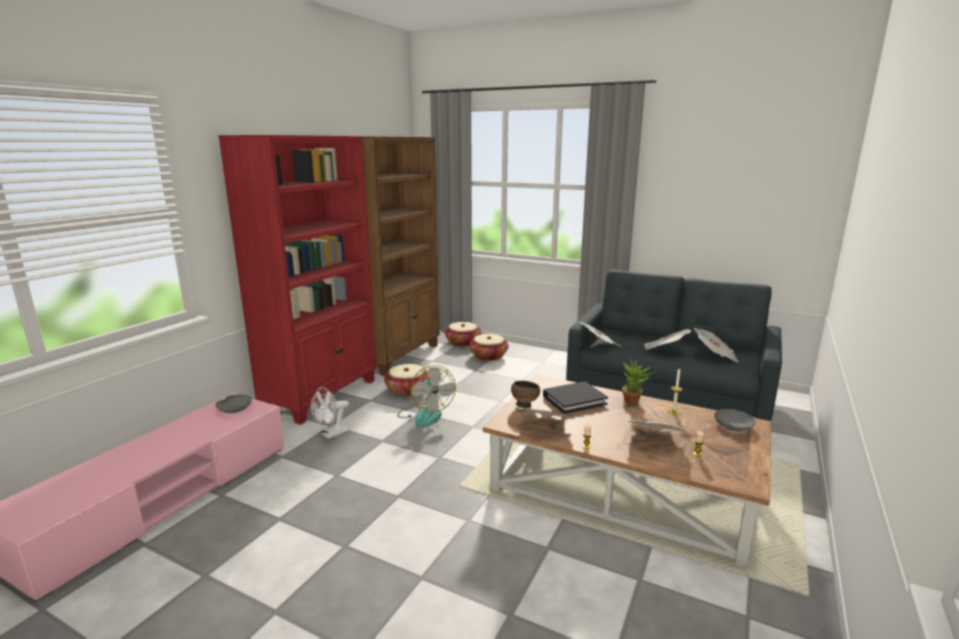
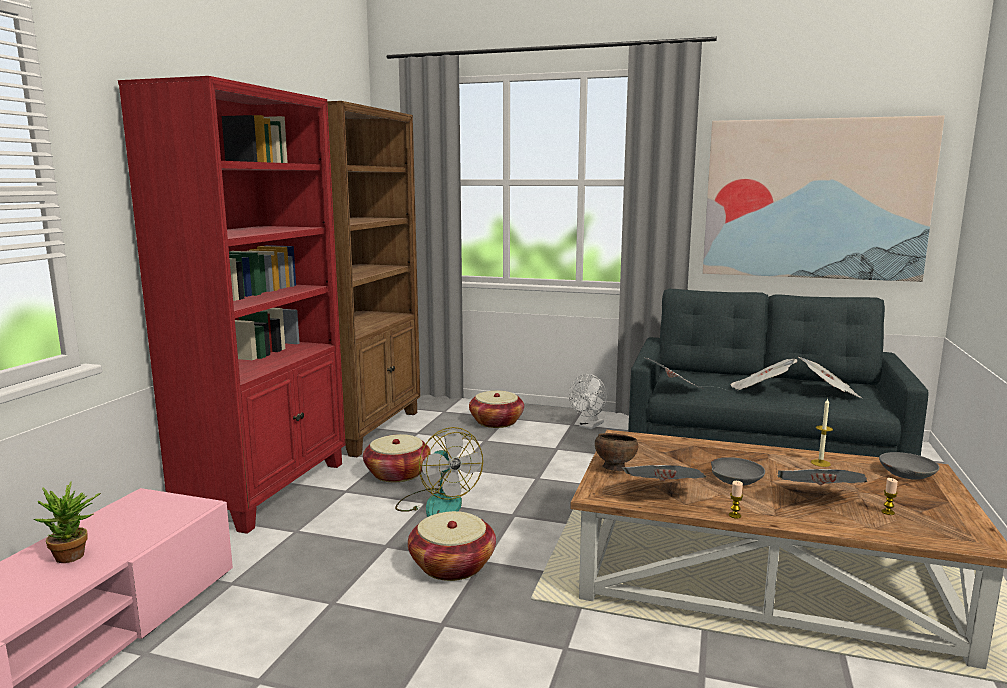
camera: 10 degrees left, 5 degrees down
(235, 408) = (152, 509): grey bowl -> grey bowl (736, 479)
(331, 434) = (302, 543): white fan -> white fan (589, 426)
(463, 342) = (452, 407): basket -> basket (452, 565)
(574, 400) = (679, 457): black book -> none
(634, 401) = (760, 453): potted plant -> potted plant (74, 557)
(729, 205) = (814, 199): none -> picture

